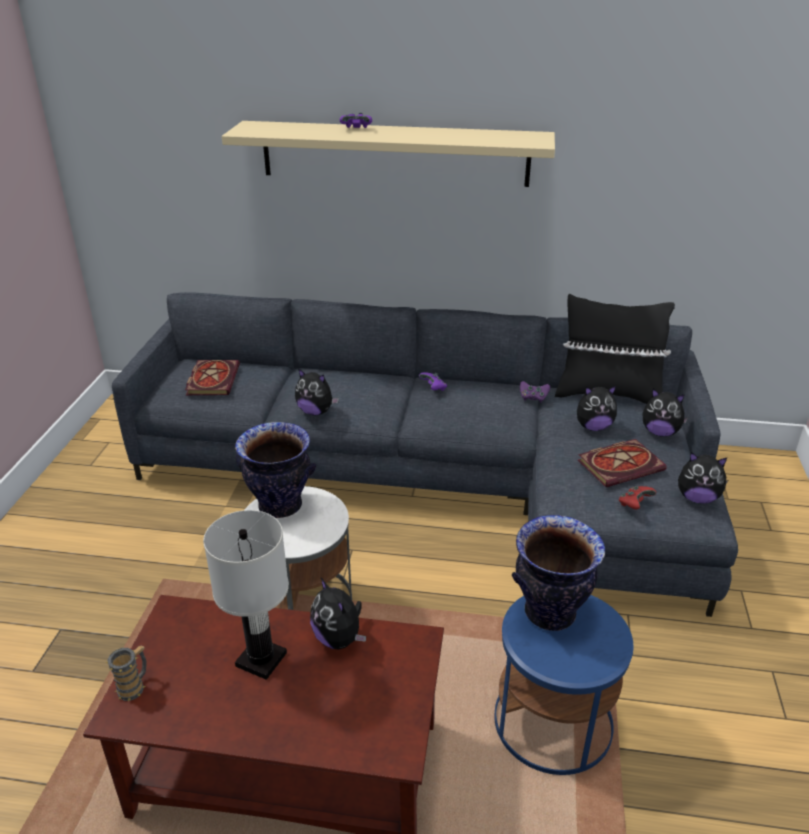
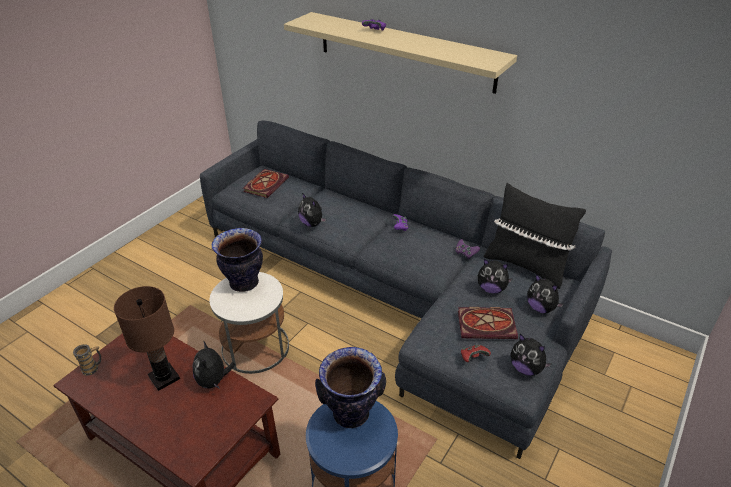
camera: 25 degrees right, 5 degrees up
(260, 660) = (163, 377): white table lamp -> brown table lamp

